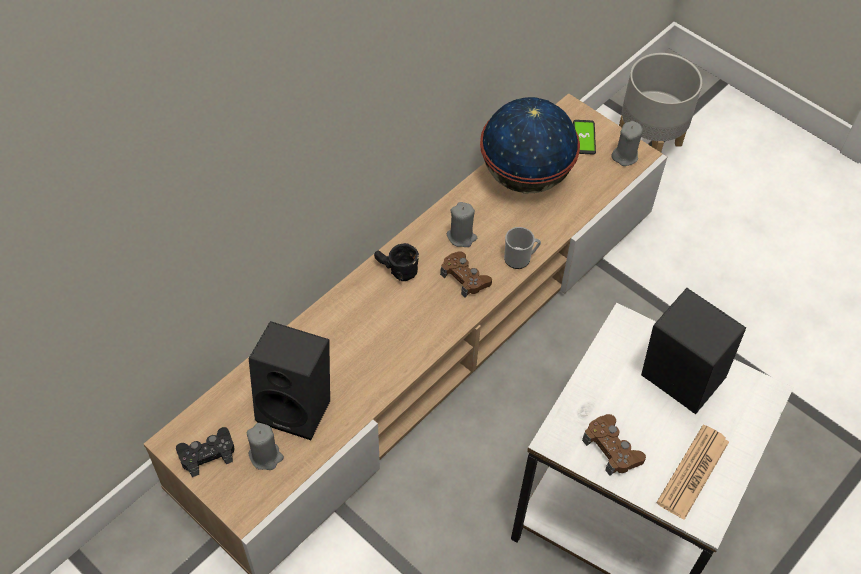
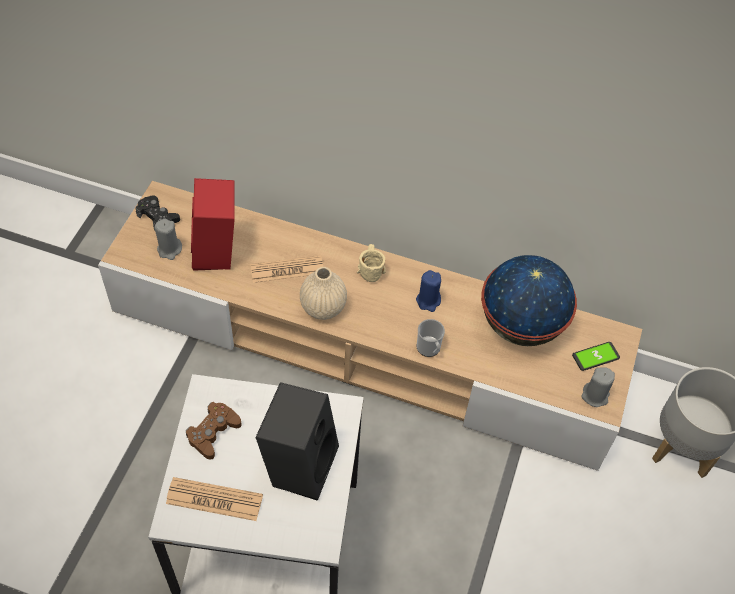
camera: 65 degrees right, 0 degrees up
(298, 406) = (218, 253): black speaker -> red speaker
(358, 346) = (287, 270): none -> newspaper
(395, 271) = (369, 268): black mug -> beige mug
(425, 330) = (323, 307): none -> beige vase
(461, 237) = (428, 301): grey candle -> blue candle
(465, 278) = (388, 317): brown game controller -> none

